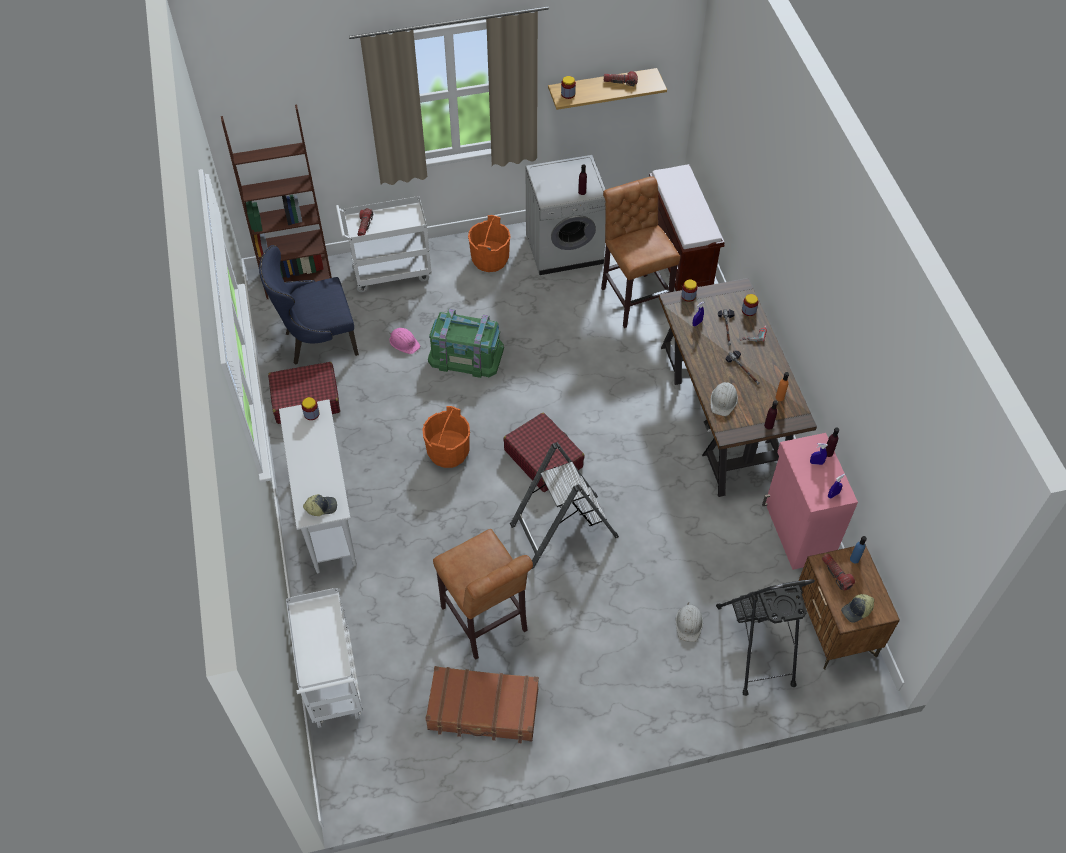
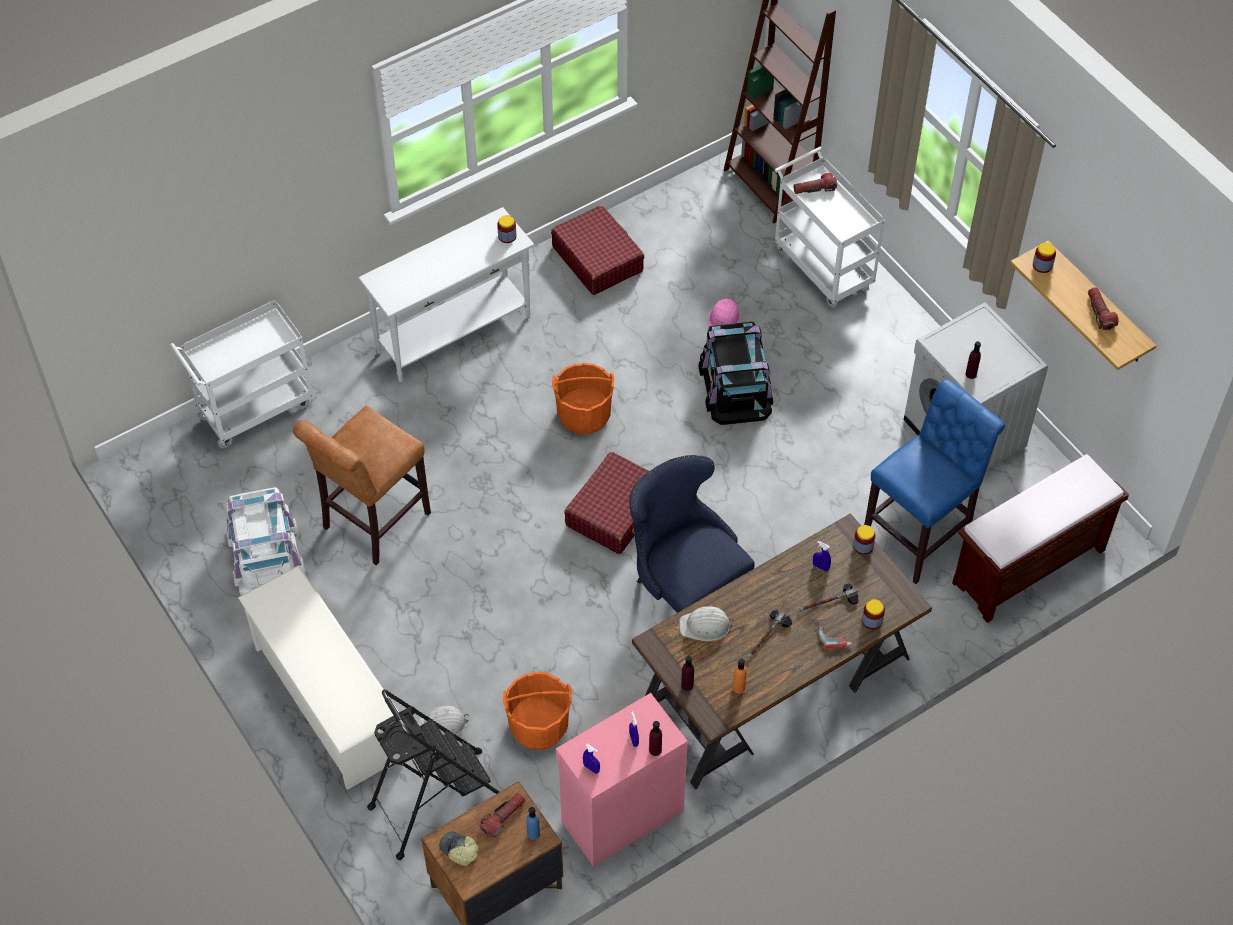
camera: 70 degrees right, 0 degrees up
(318, 341) = (685, 239): blue chair -> blue chair (685, 591)
(321, 507) = (391, 287): cap -> none
(466, 354) = (736, 385): green storage box -> black storage box
(483, 710) = (266, 554): brown suitcase -> white storage box
(490, 259) = (902, 360): orange bucket -> orange bucket (538, 726)
(562, 530) = (521, 560): grey step ladder -> none
(633, 297) = (920, 535): brown stool -> blue stool
(642, 698) = (329, 701): none -> white shoe rack

